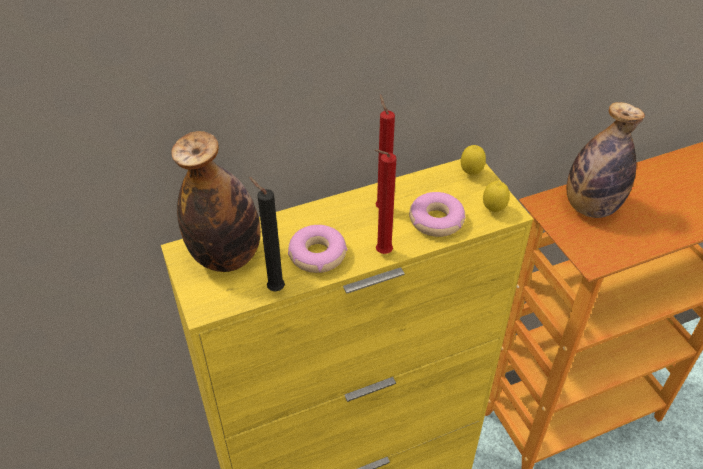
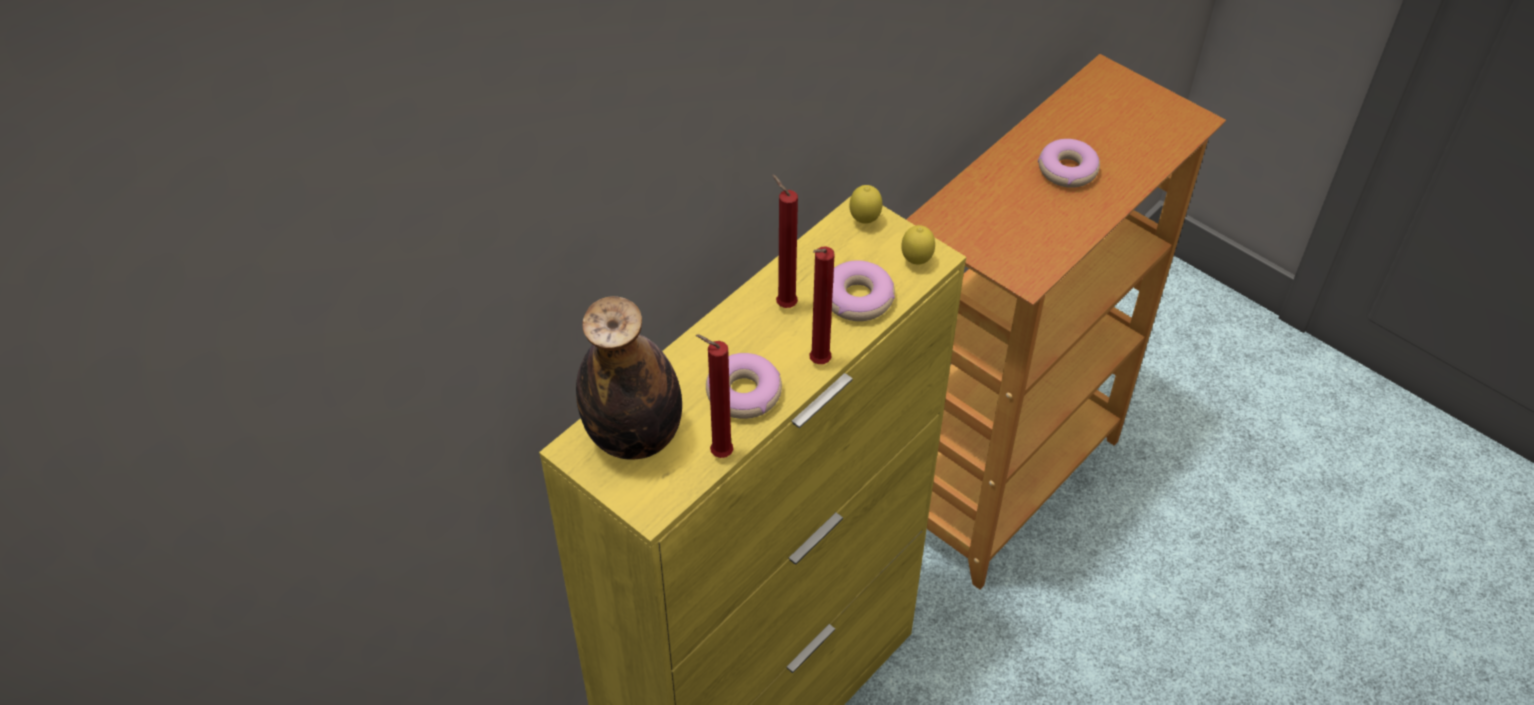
camera: 25 degrees left, 5 degrees up
(273, 288) = (718, 454): black candle -> red candle
(590, 207) = (993, 205): bottle -> none
(658, 201) = (1067, 170): none -> donut

